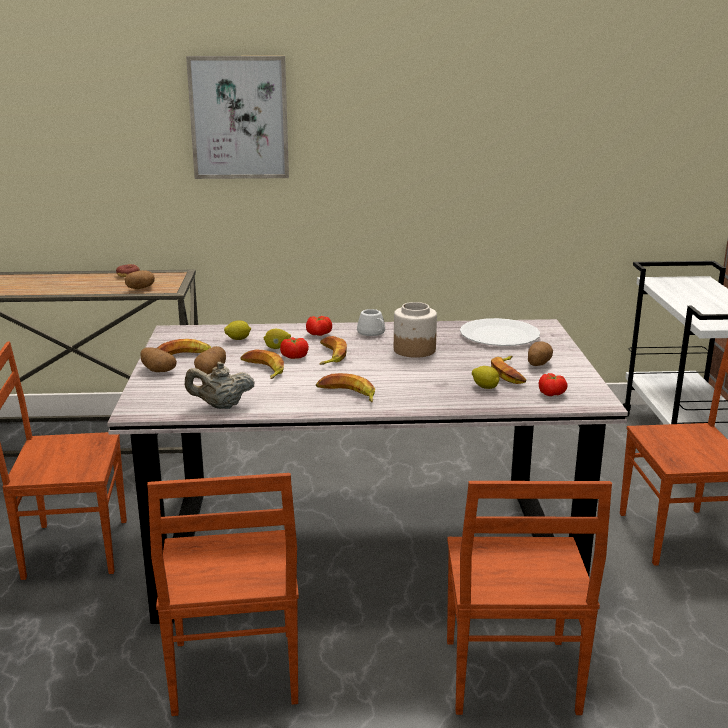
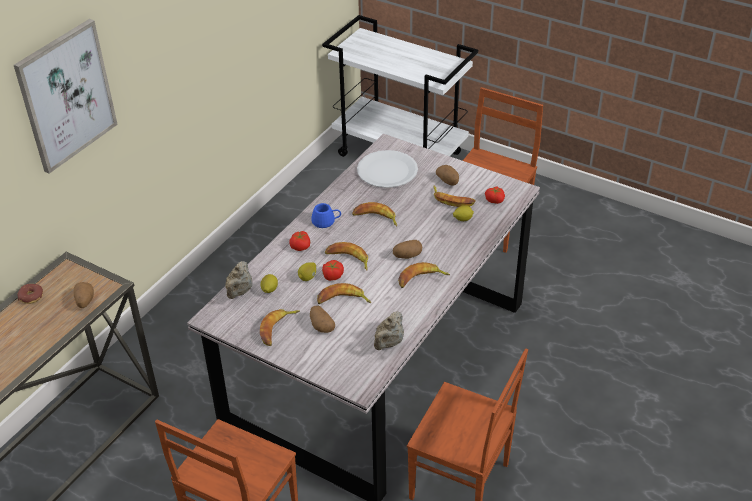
camera: 55 degrees left, 20 degrees up
(157, 370) = (292, 353): potato -> potato (407, 256)
(220, 330) = (239, 292): none -> beige teapot
(373, 333) = (326, 221): white mug -> blue mug
(414, 350) = (375, 218): jar -> banana
(509, 678) = (550, 366): brown chair -> none

